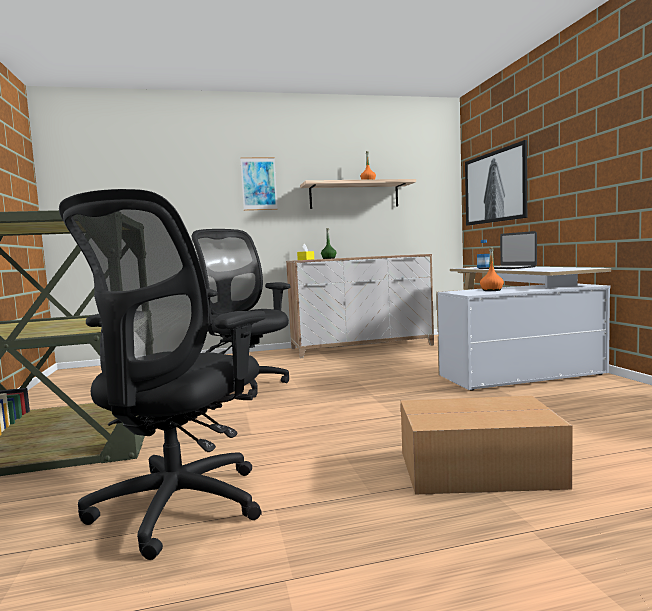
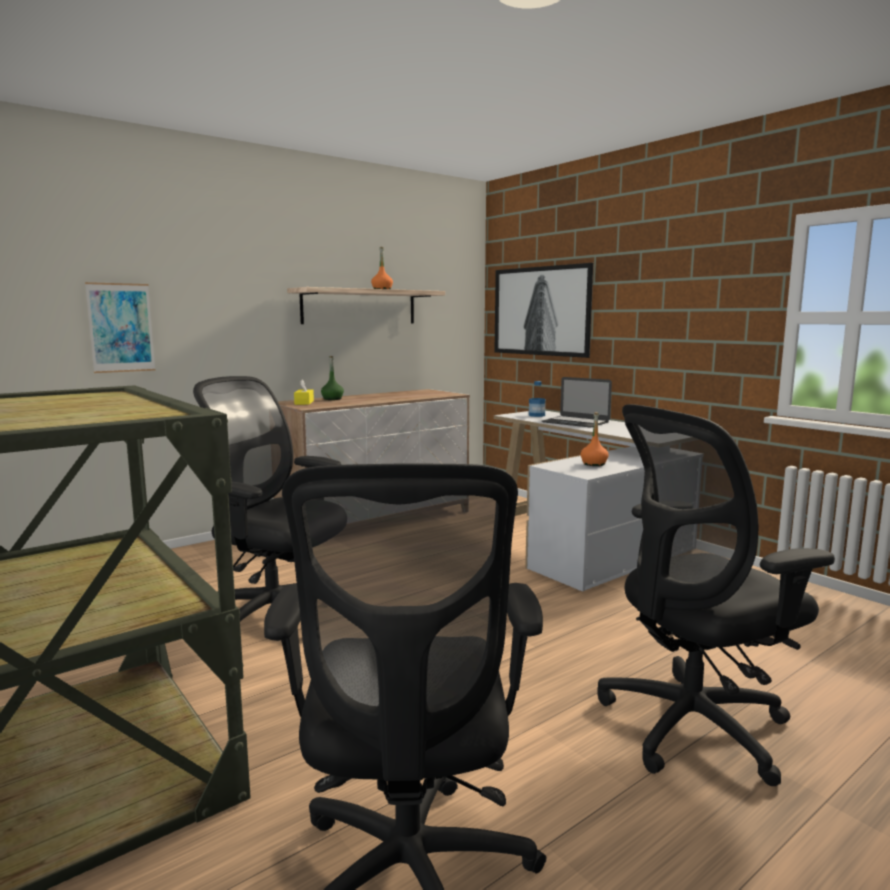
camera: 25 degrees left, 5 degrees up
(259, 184) = (226, 284): picture -> picture (121, 328)
(476, 469) = (699, 721): cardboard box -> black office chair

